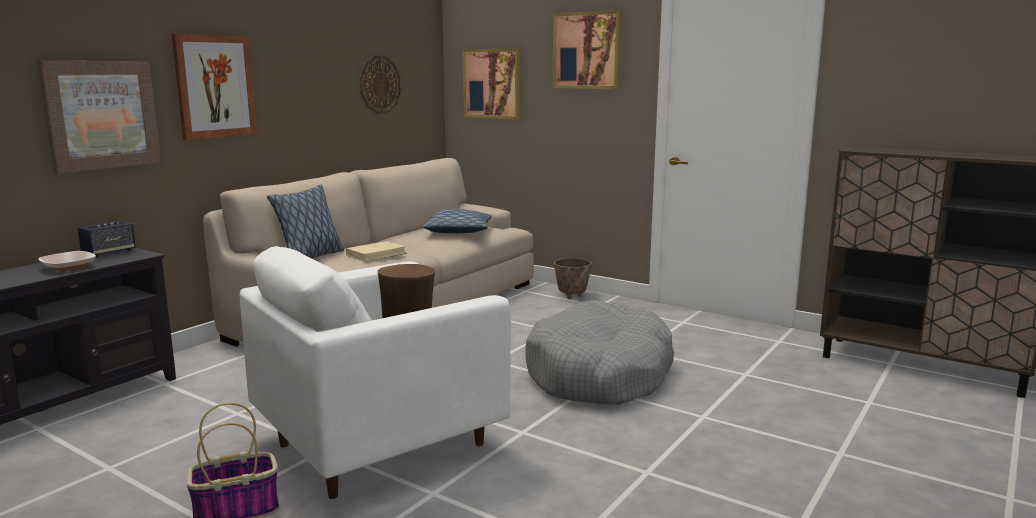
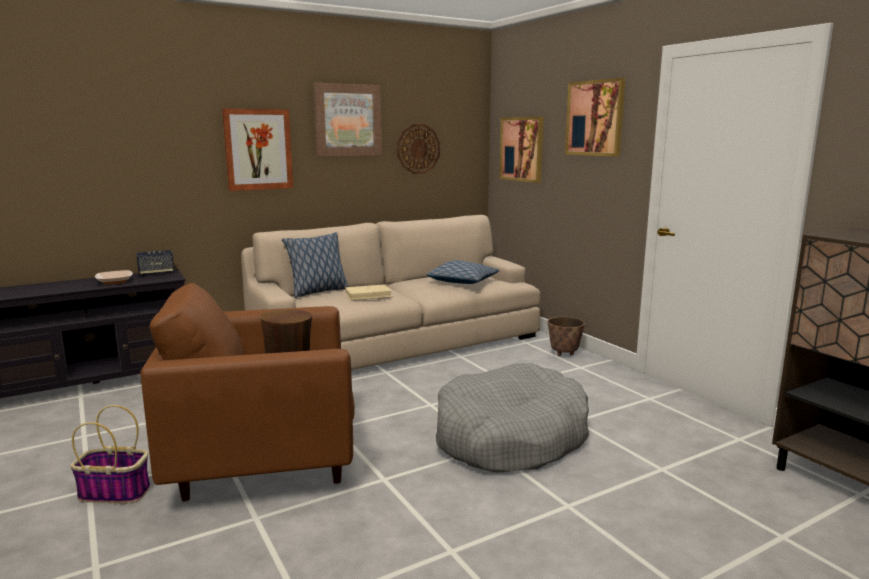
camera: 25 degrees right, 0 degrees up
(101, 115) = (161, 170): picture -> picture (347, 120)
(380, 444) = (265, 462): white armchair -> brown armchair

